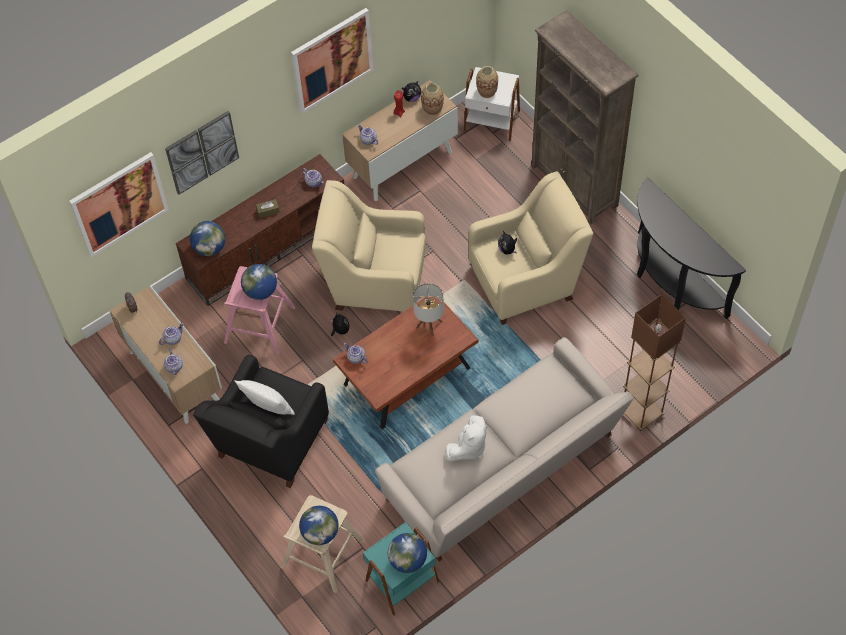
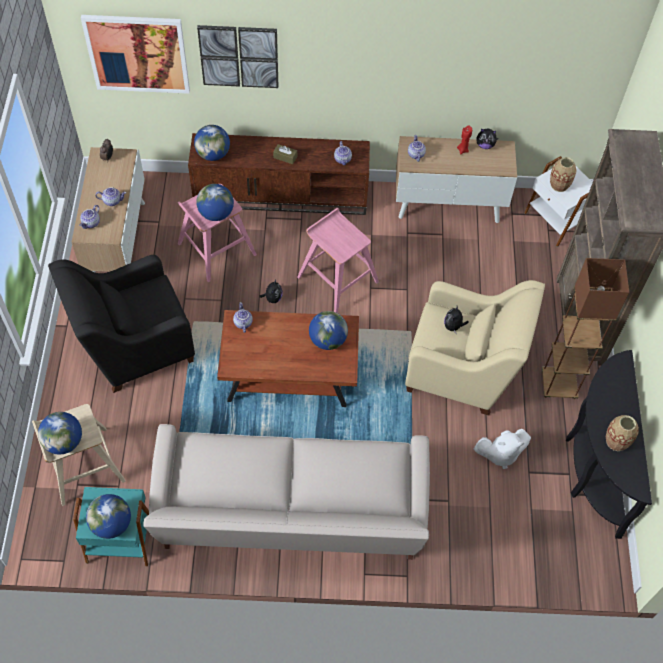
camera: 35 degrees right, 0 degrees up
(268, 408) = (135, 311): white pillow -> none
(332, 60) = (409, 48): picture -> none
(374, 280) = (337, 279): beige armchair -> pink stool
(429, 324) = (327, 340): table lamp -> globe
(432, 109) = (494, 165): vase -> vase (616, 441)
(468, 448) = (253, 468): white plush toy -> white plush toy (500, 453)
(641, 413) = (457, 561): brown floor lamp -> brown floor lamp (558, 385)

